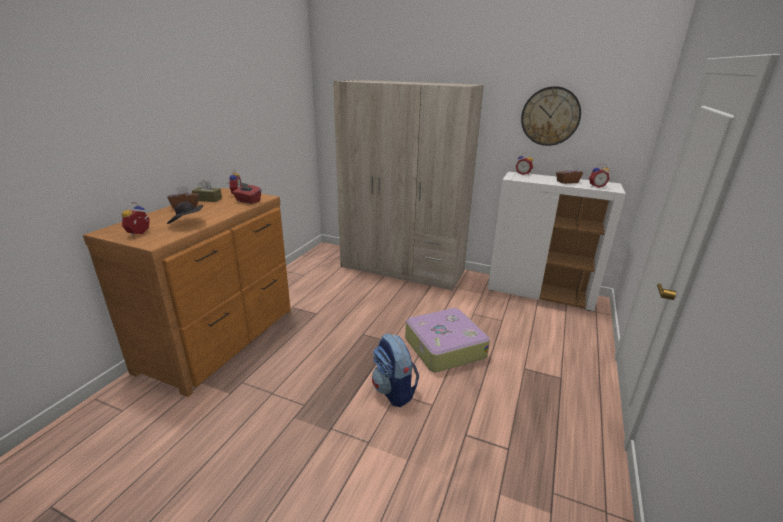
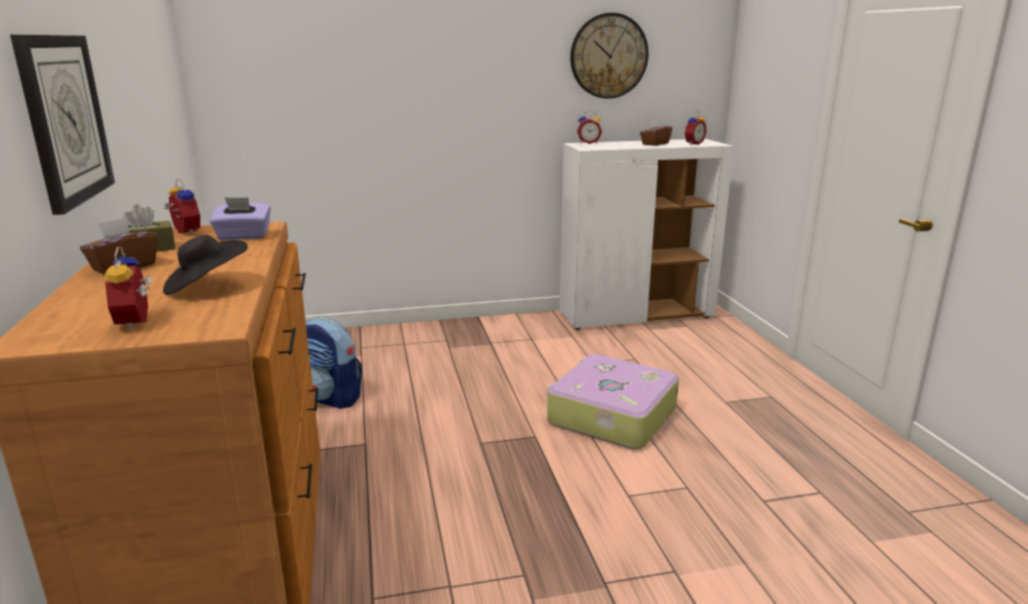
camera: 35 degrees left, 5 degrees down
(183, 140) = (64, 119): none -> wall clock
(248, 201) = (243, 236): red tissue box -> purple tissue box
(394, 391) = (621, 494): backpack -> backpack (332, 398)
(402, 269) = (422, 338): beige wardrobe -> none

